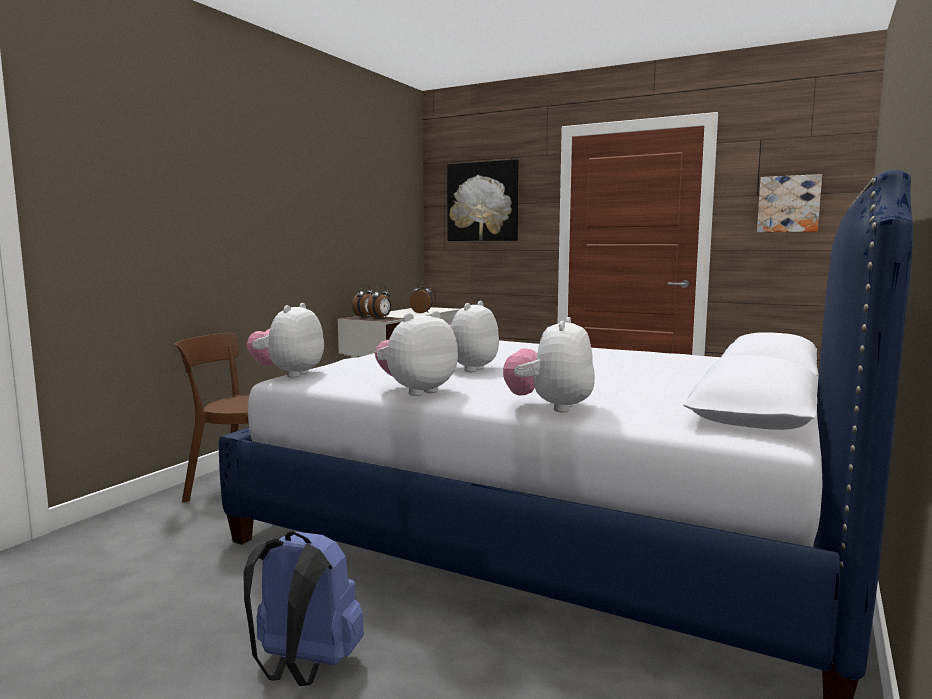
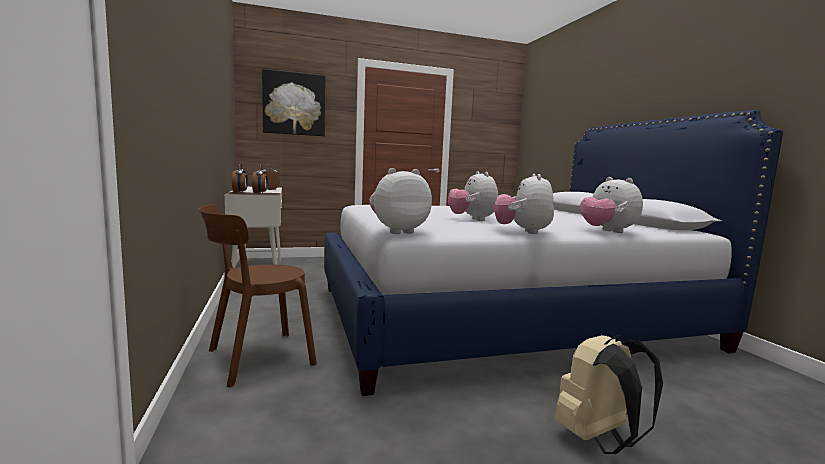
camera: 45 degrees left, 0 degrees up
(289, 374) = (397, 231): plush toy -> plush toy turned 90 degrees clockwise
(303, 668) = (598, 440): blue backpack -> beige backpack
(789, 204) = (487, 127): picture -> none

